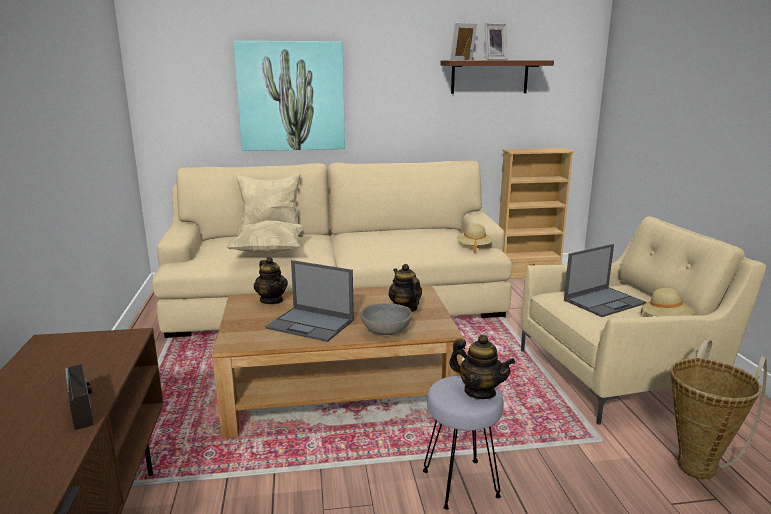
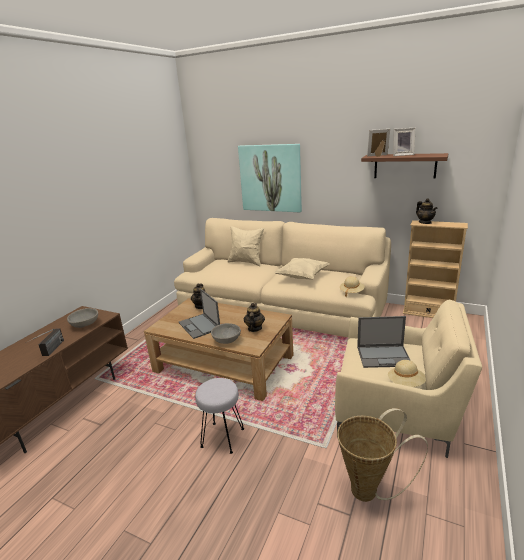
camera: 35 degrees right, 5 degrees up
(99, 359) = (85, 325): none -> grey bowl
(269, 252) = (231, 274): beige pillow -> beige pillow (302, 277)
(479, 392) = (221, 392): teapot -> teapot (425, 222)

